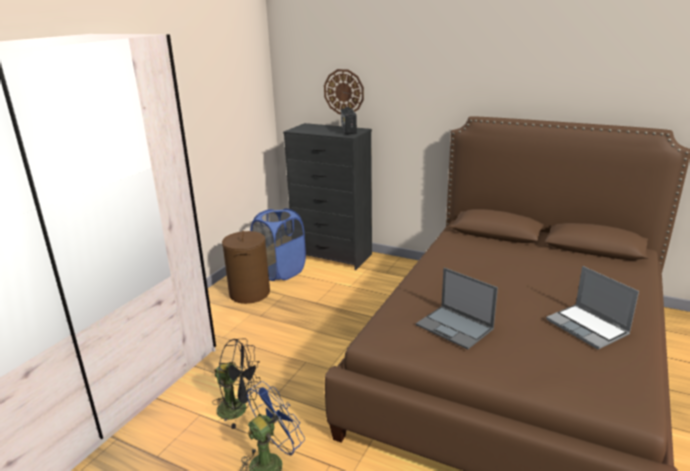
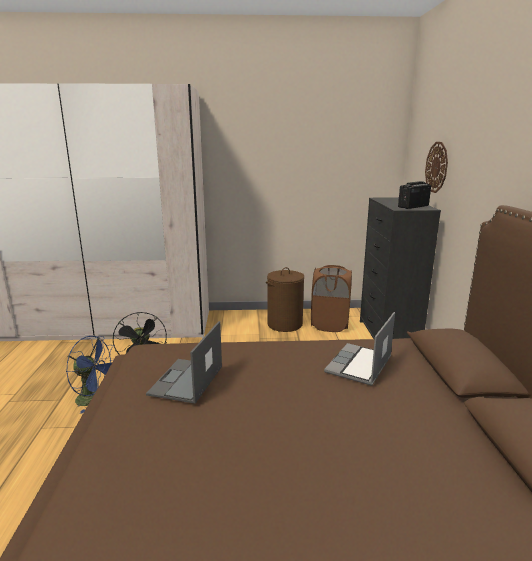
camera: 60 degrees right, 5 degrees down
(280, 272) = (330, 324): blue laundry basket -> brown laundry basket
(588, 328) = (252, 482): laptop -> laptop (359, 366)

